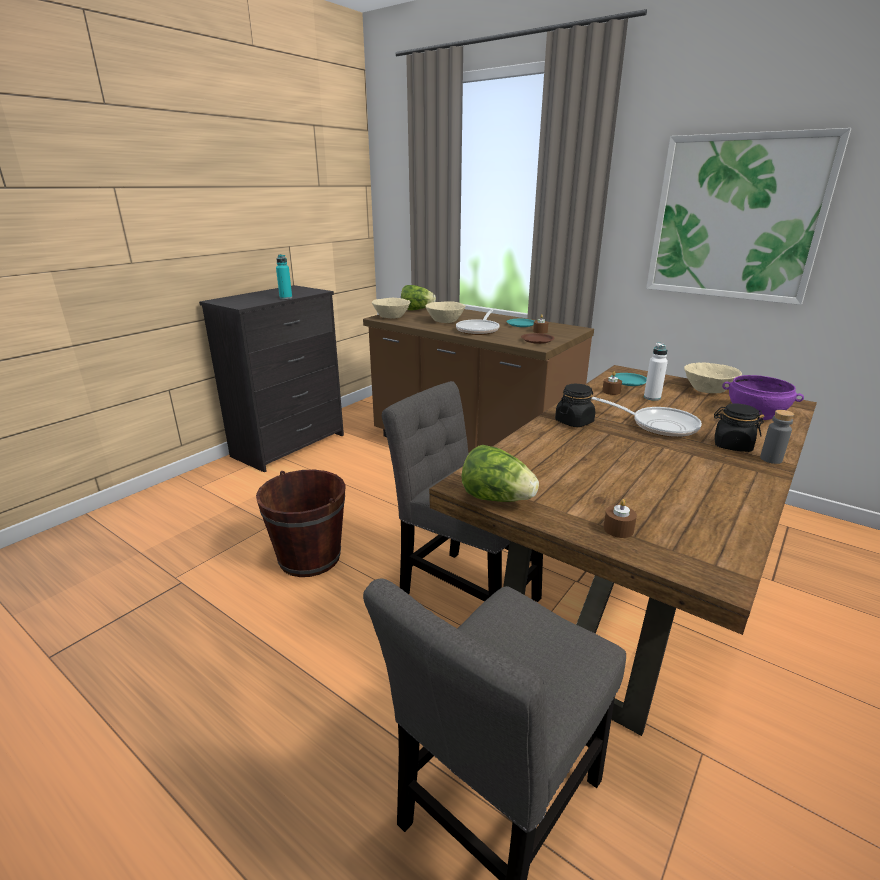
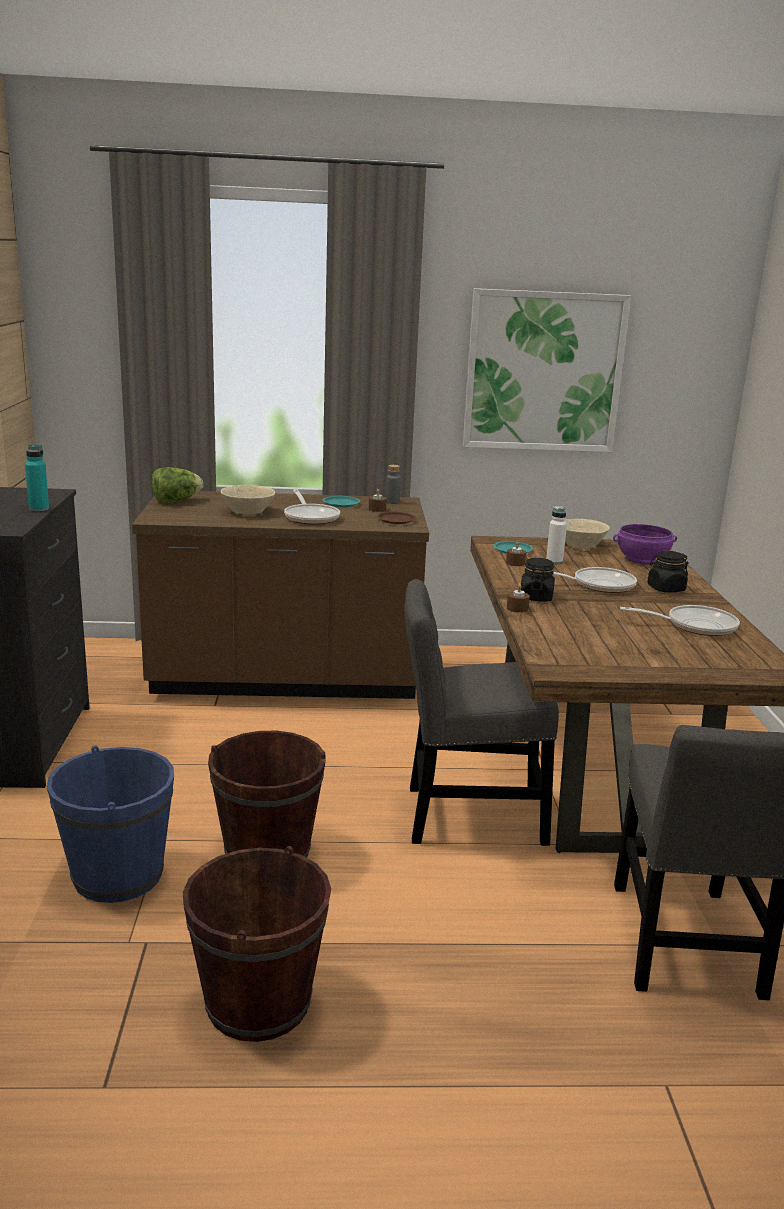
camera: 40 degrees left, 5 degrees down
(171, 653) = (258, 1002): none -> brown bucket
(225, 536) = (118, 875): none -> blue bucket
(391, 317) = (167, 516): beige bowl -> none
(497, 498) = (594, 672): lettuce -> none
(618, 529) = (696, 666): brown candle -> brown candle (517, 608)
(698, 489) = (695, 626): none -> frying pan
(771, 459) = (701, 593): grey bottle -> grey bottle (392, 502)

